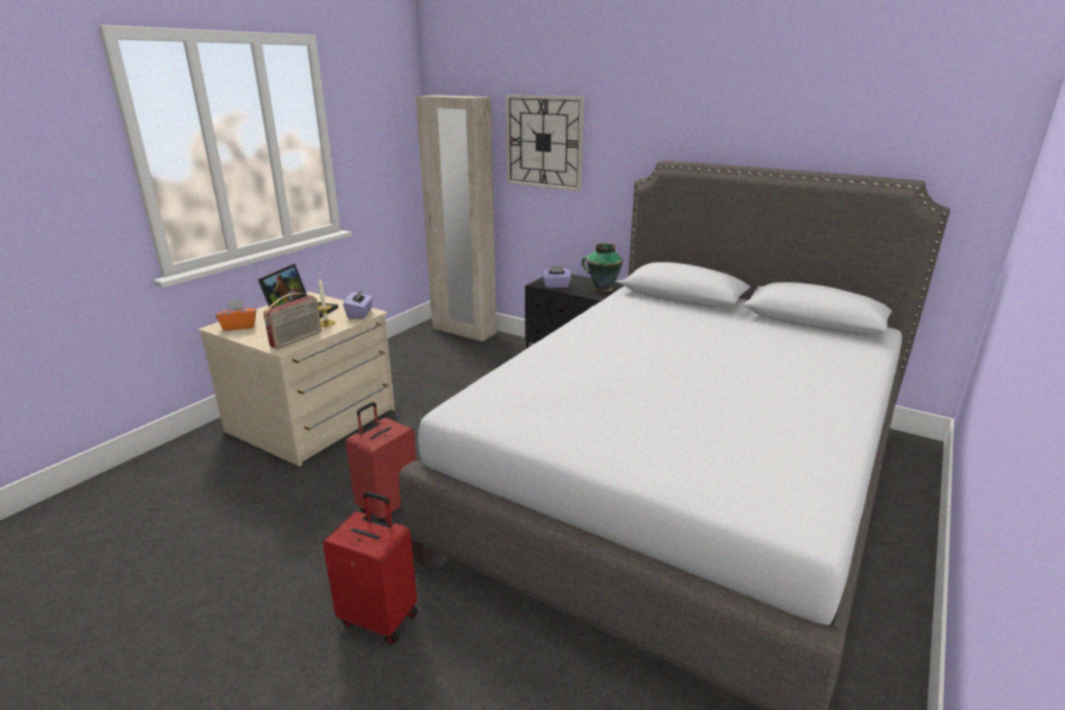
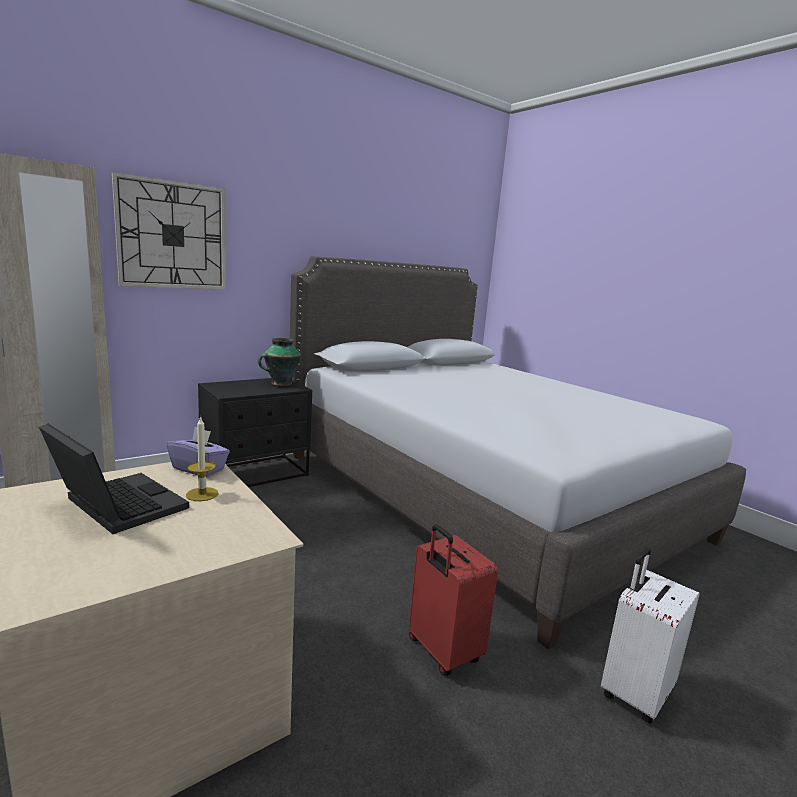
camera: 70 degrees left, 10 degrees down
(239, 326) = (81, 572): orange tissue box -> none
(297, 339) = (244, 522): radio -> none
(380, 617) = (634, 693): red suitcase -> white suitcase
(556, 286) = (243, 391): purple tissue box -> none

